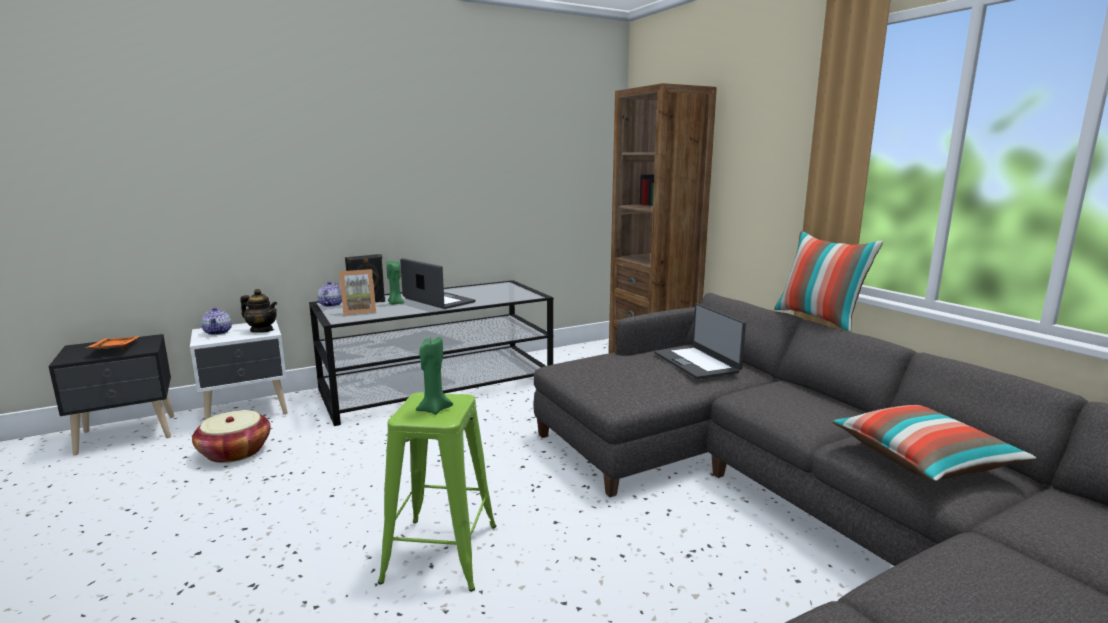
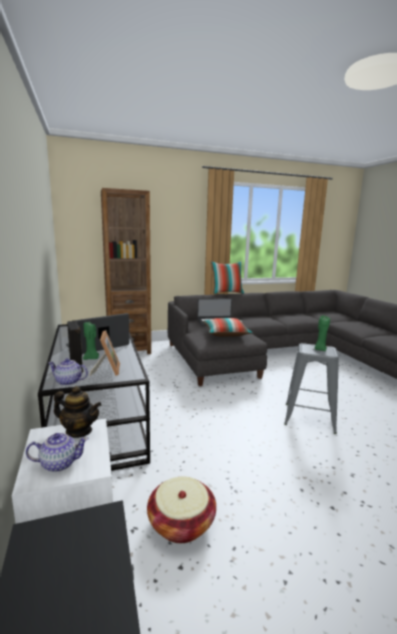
camera: 80 degrees left, 0 degrees up
(114, 349) = (79, 561): orange tray -> none
(262, 330) = (79, 431): teapot -> teapot turned 75 degrees clockwise
(440, 553) = (309, 418): green stool -> grey stool
(922, 460) = (298, 317): pillow -> pillow (226, 334)

